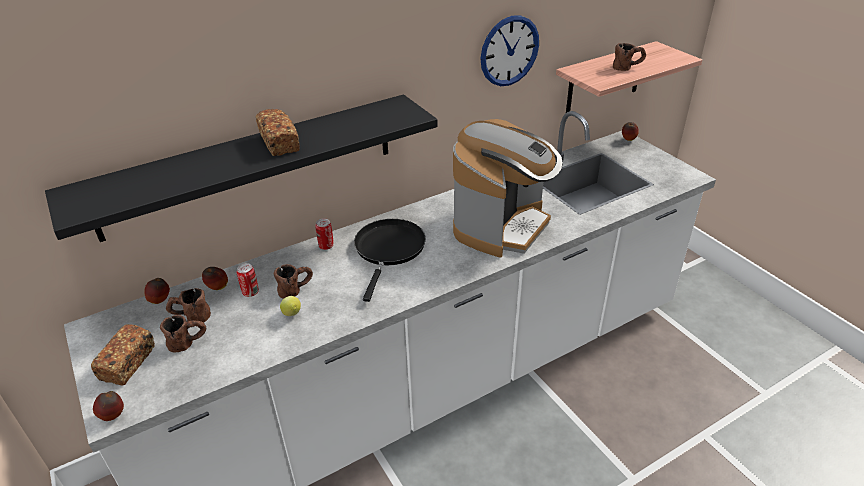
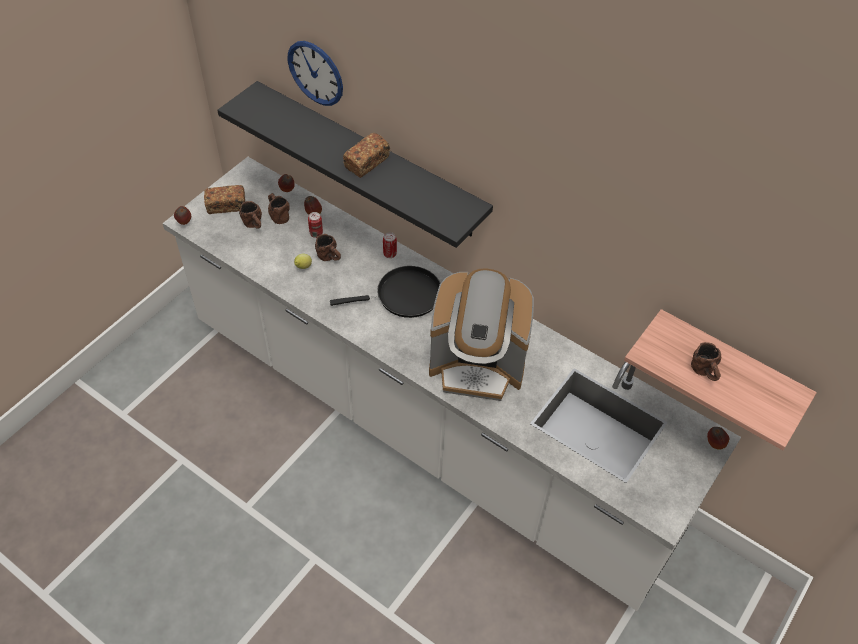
camera: 65 degrees right, 15 degrees up
(509, 51) = (606, 252): wall clock -> wall clock (315, 73)

